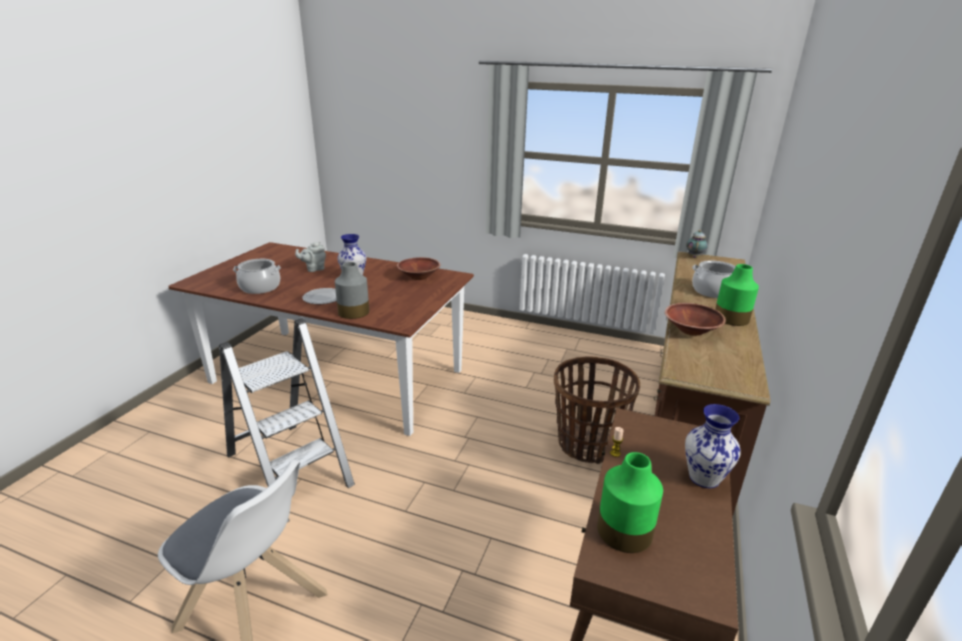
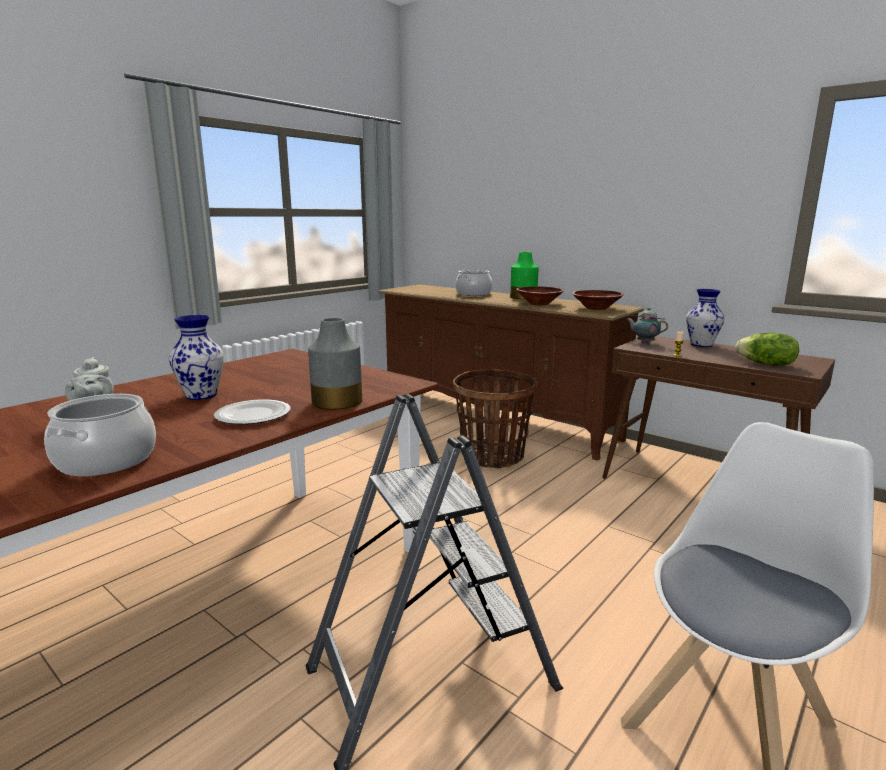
camera: 70 degrees left, 10 degrees down
(419, 277) = (262, 366): brown bowl -> brown bowl (596, 308)
(624, 530) = (766, 364): green vase -> lettuce
(694, 256) = (398, 289): teapot -> teapot (644, 343)

